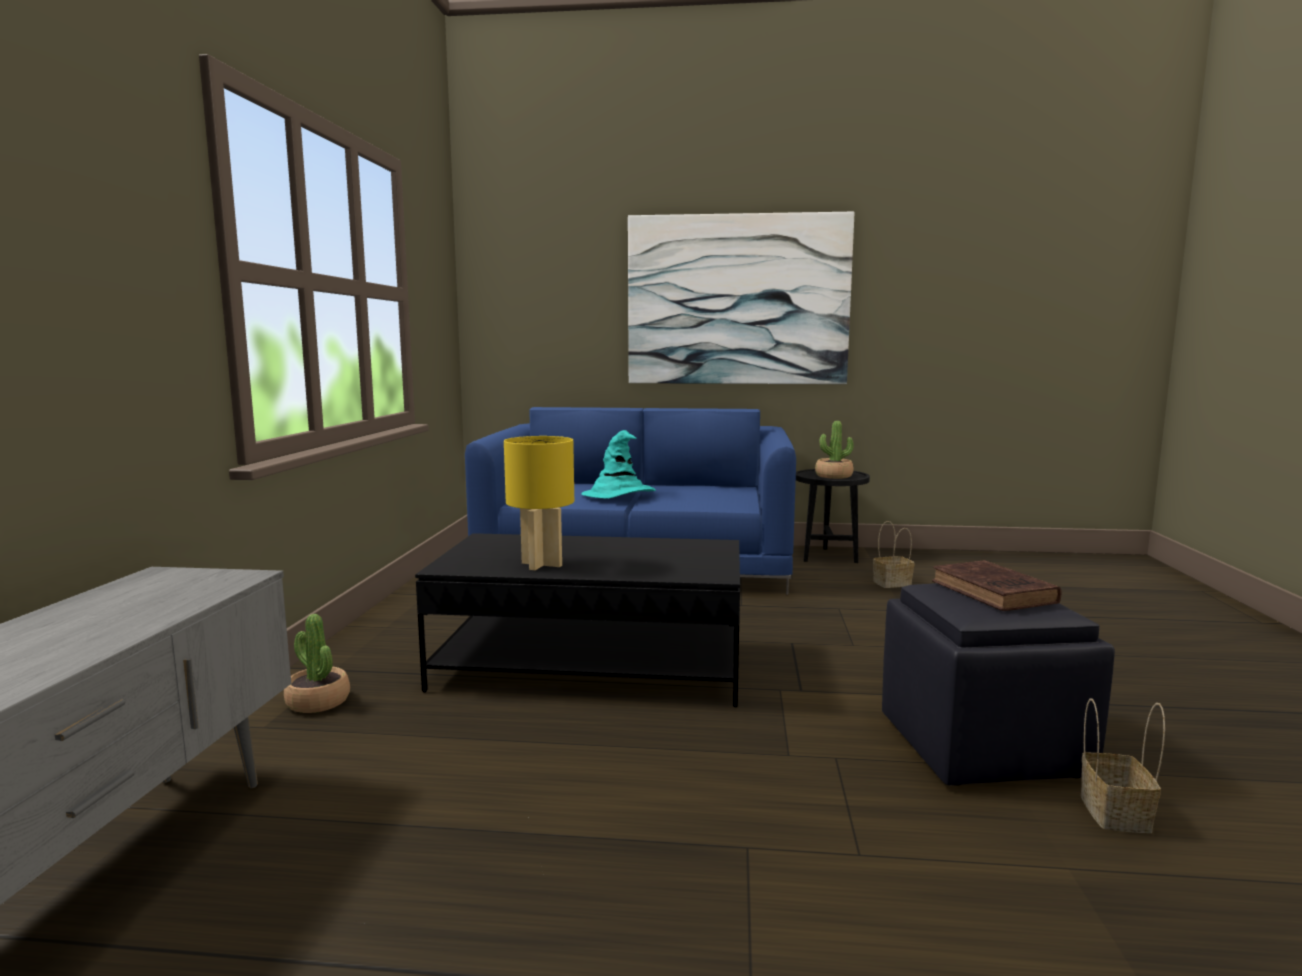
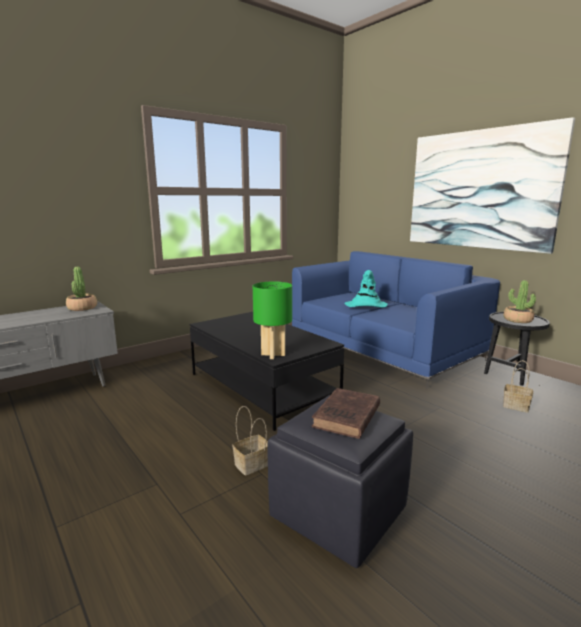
camera: 45 degrees right, 5 degrees up
(318, 702) = (164, 366): potted plant -> potted plant (82, 308)
(541, 564) = (233, 332): yellow table lamp -> none
(698, 573) = (273, 354): none -> green table lamp
(1112, 812) = (323, 589): basket -> basket (252, 463)

